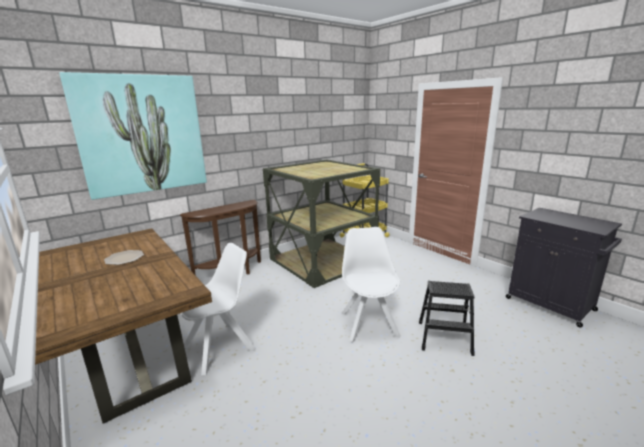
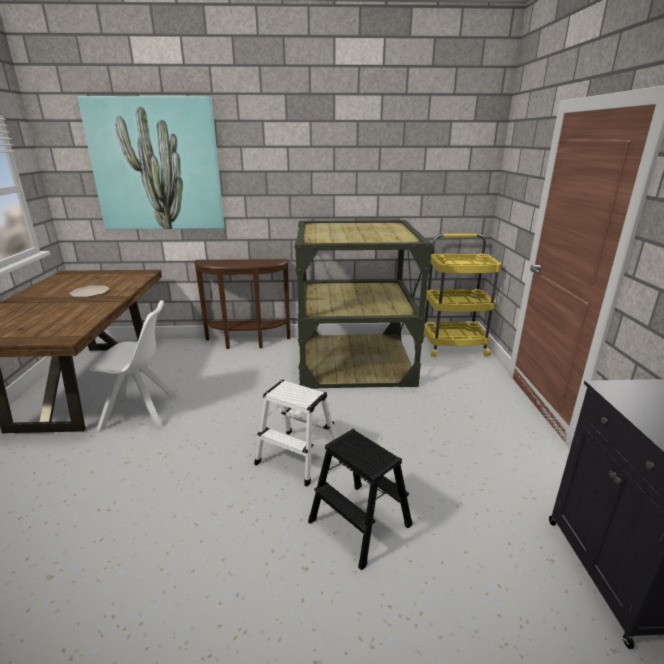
camera: 35 degrees right, 5 degrees up
(369, 323) = (298, 456): white chair -> white step ladder

